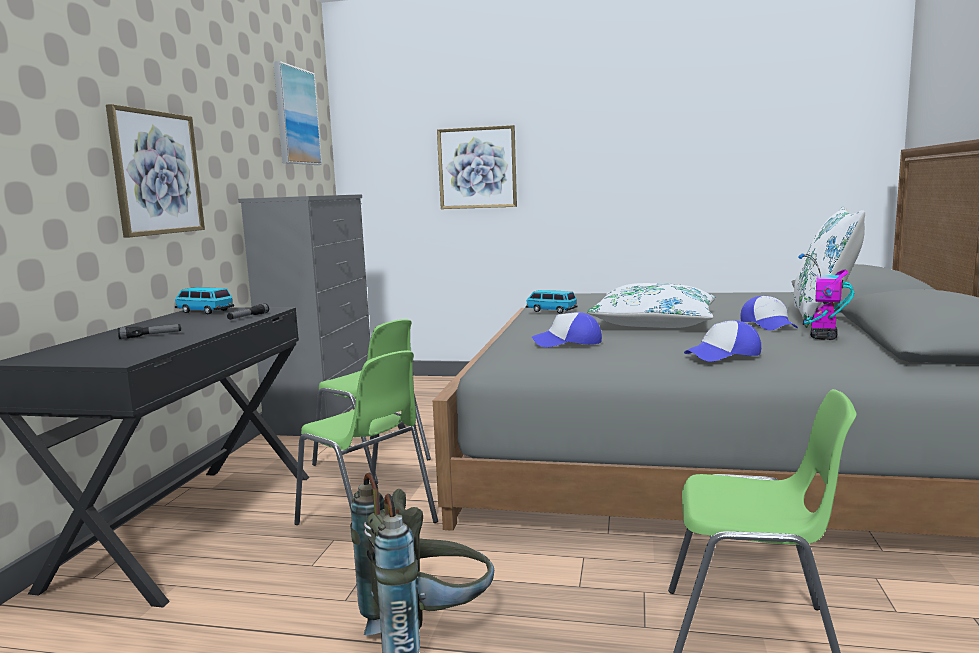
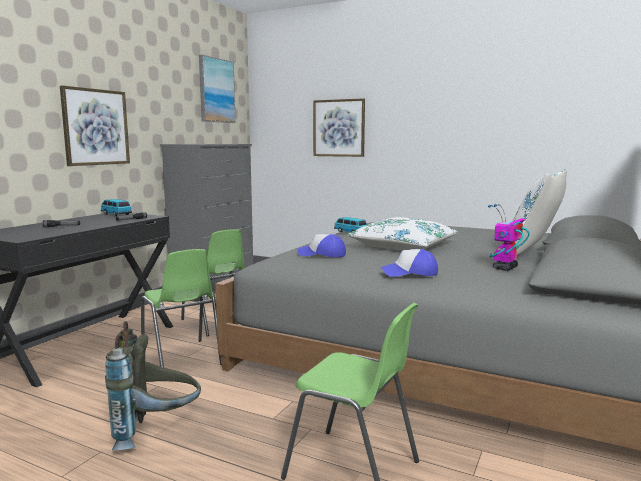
camera: 15 degrees right, 0 degrees up
(768, 325) = (481, 256): cap -> none

